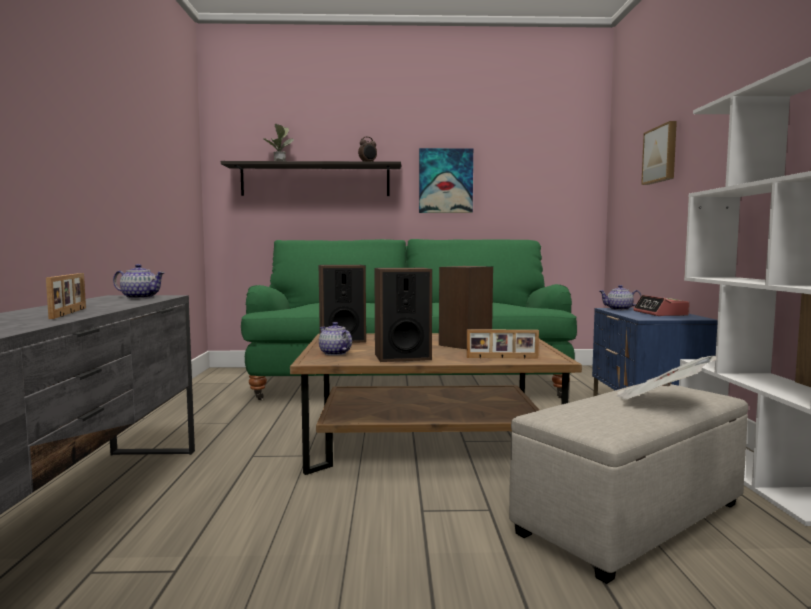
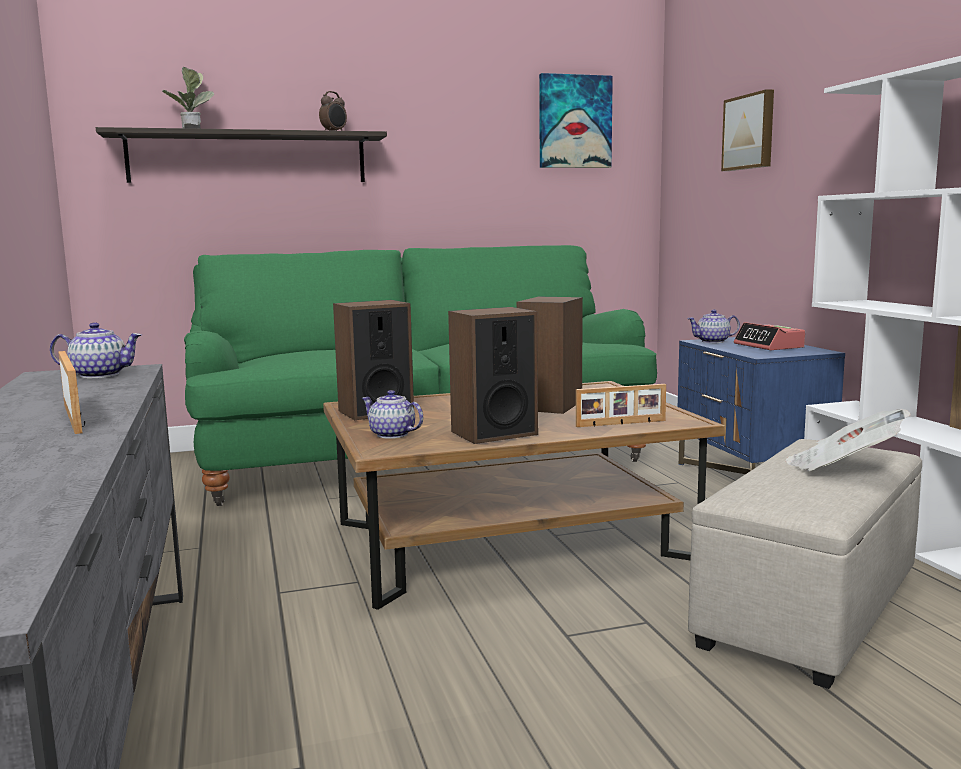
camera: 15 degrees left, 5 degrees up
(445, 181) = (445, 159): picture -> picture (574, 122)

